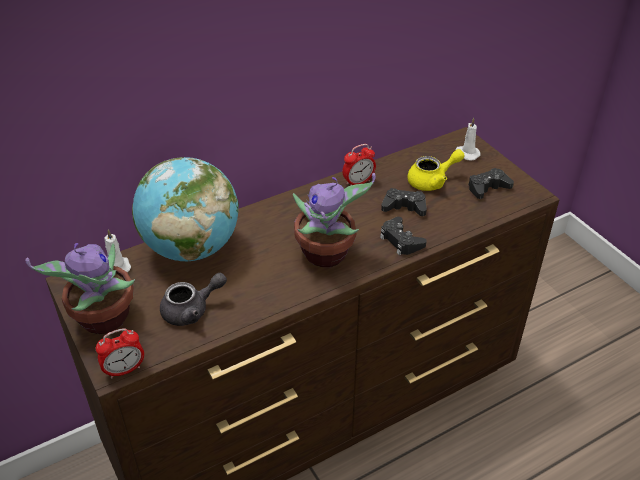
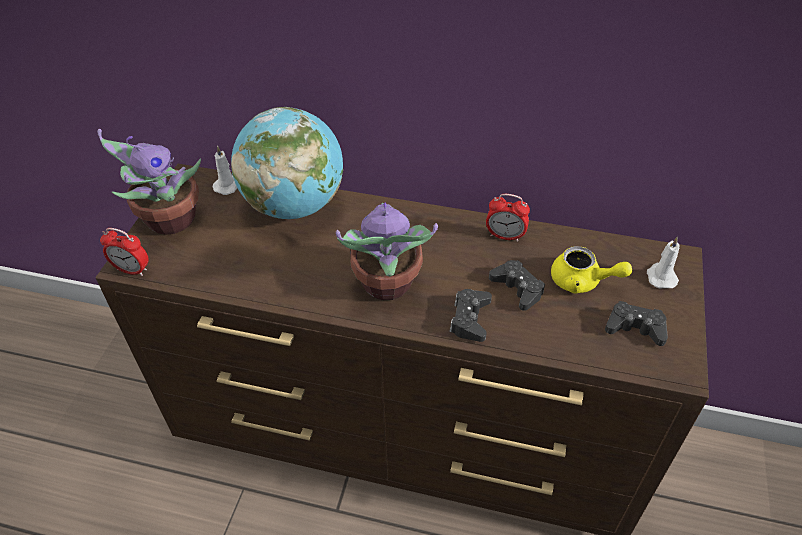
camera: 45 degrees right, 5 degrees up
(192, 310) = (229, 257): grey teapot -> none

